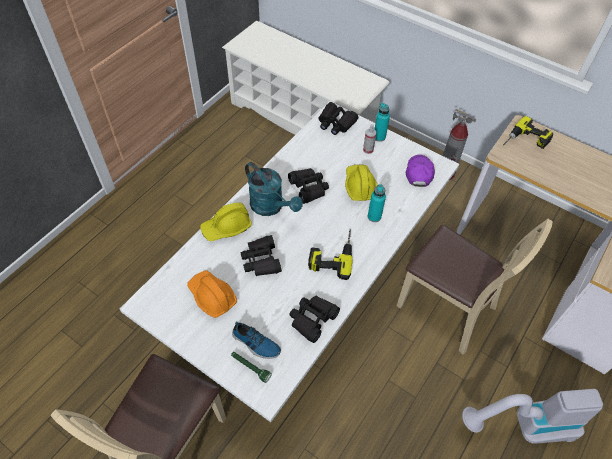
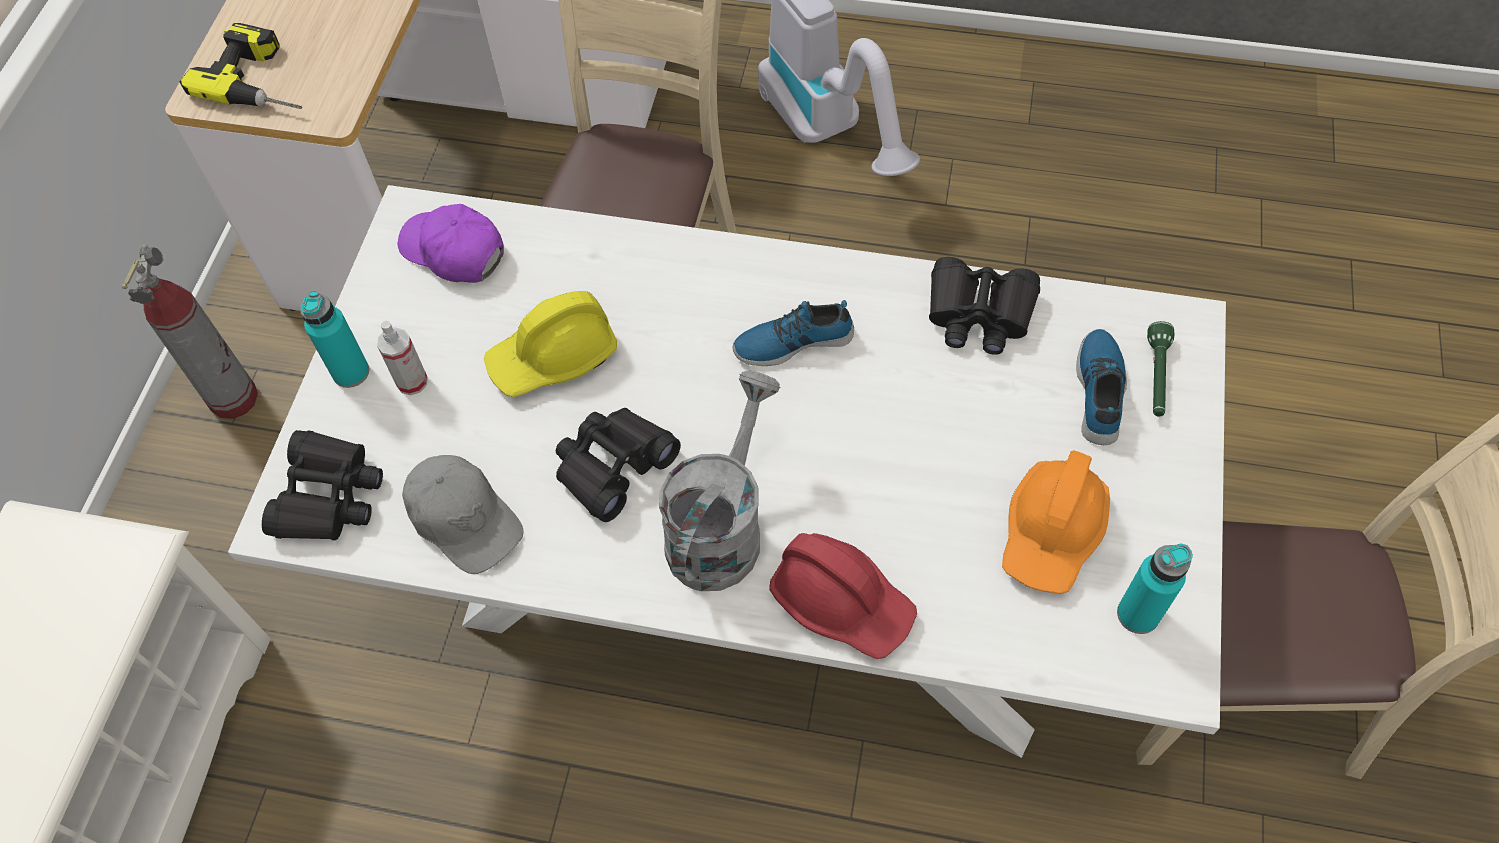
camera: 110 degrees left, 5 degrees up
(227, 227) = (842, 601): yellow hard hat -> red hard hat
(261, 260) = (893, 475): black binoculars -> none
(271, 207) = (720, 526): turquoise watering can -> grey watering can
(311, 149) = (464, 518): none -> grey cap
(332, 254) = (792, 340): power drill -> shoe
(374, 216) = (639, 296): turquoise bottle -> turquoise bottle (1138, 614)
(419, 173) = (454, 251): purple cap -> purple cap turned 45 degrees clockwise

